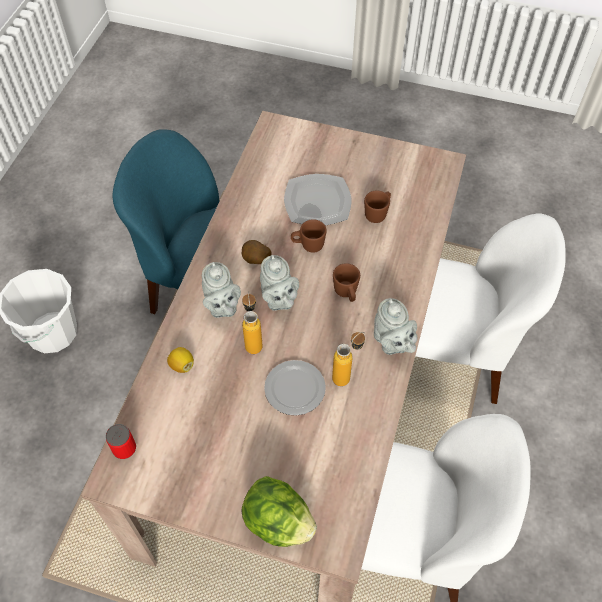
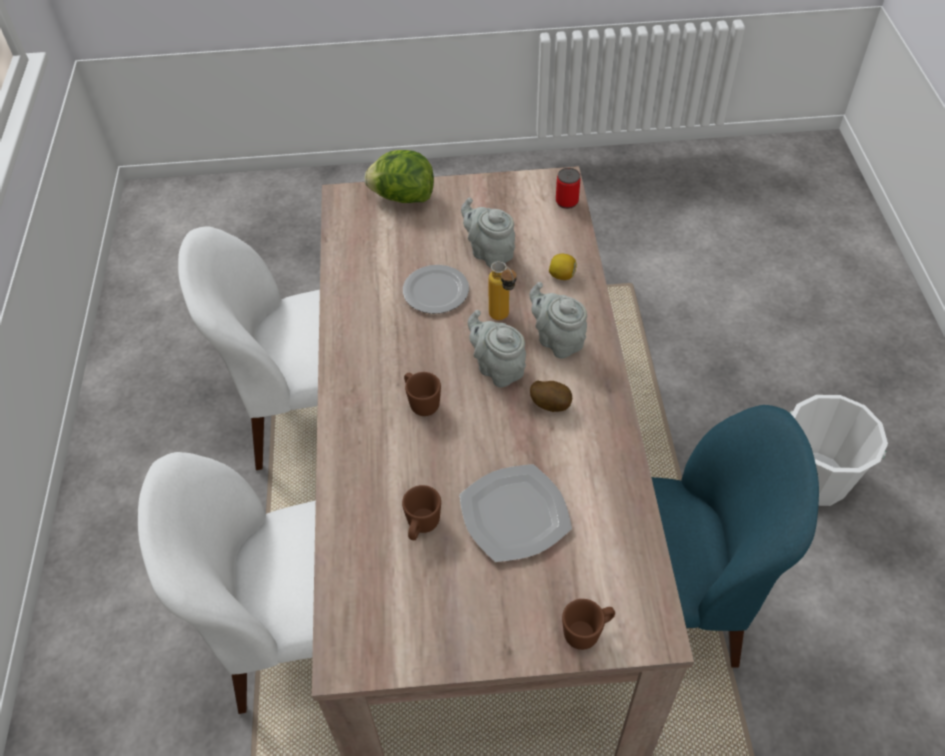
camera: 160 degrees right, 5 degrees down
(308, 245) = (496, 446): brown mug -> brown mug (587, 632)
(347, 375) = (387, 320): bottle -> none
(392, 343) = (347, 365): grey teapot -> grey teapot (489, 253)

